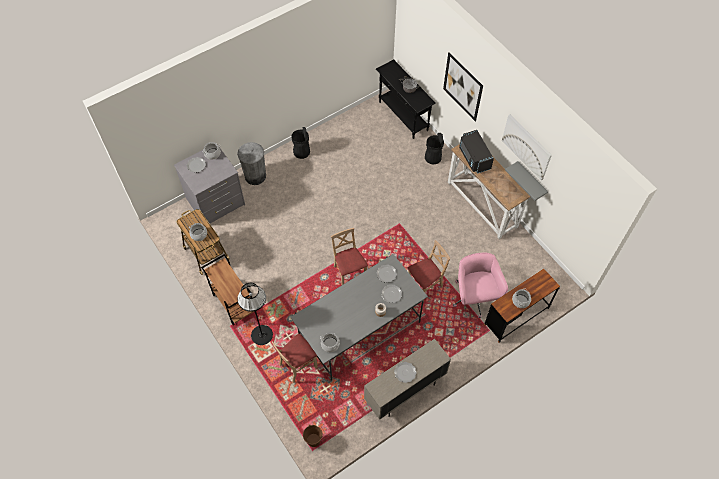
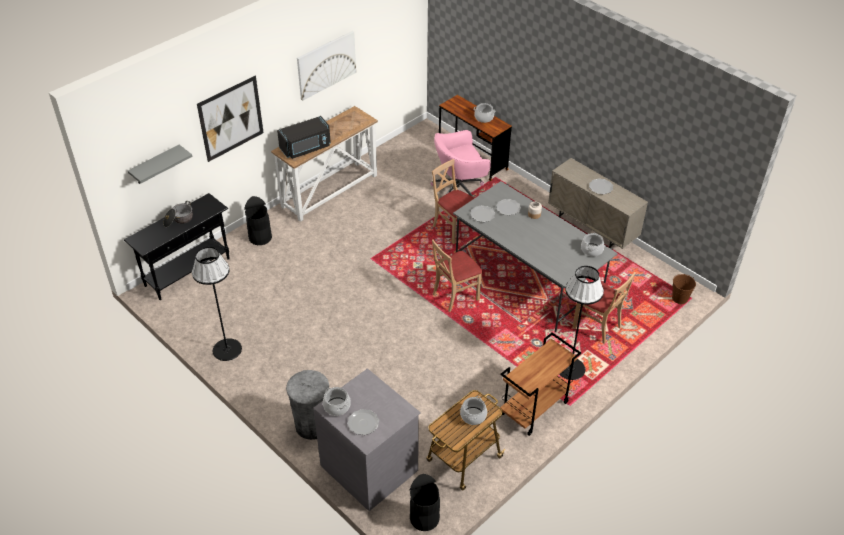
camera: 100 degrees left, 15 degrees down
(301, 151) = (260, 376): black trash can -> black trash can (424, 517)
(328, 135) = (227, 349): none -> black floor lamp
(531, 180) = (344, 93): grey shelf -> grey shelf (155, 165)

